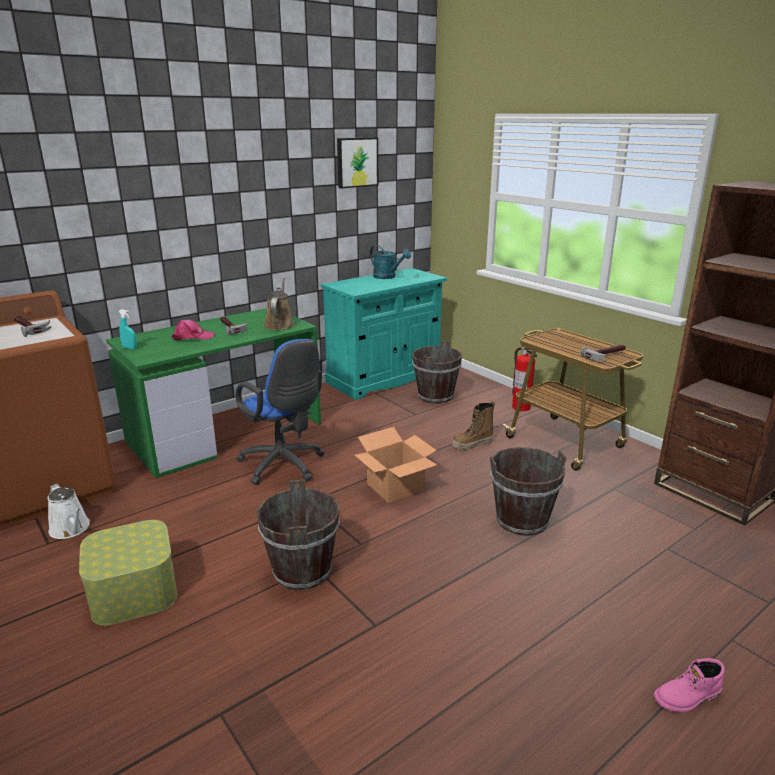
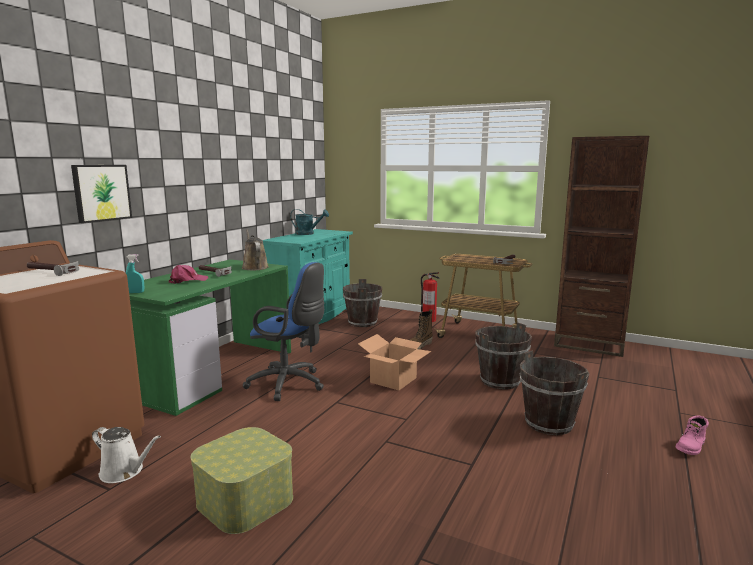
camera: 25 degrees left, 10 degrees down
(302, 571) = (381, 446): brown bucket -> brown bucket (549, 423)
(356, 162) = (280, 142): picture -> picture (101, 192)

